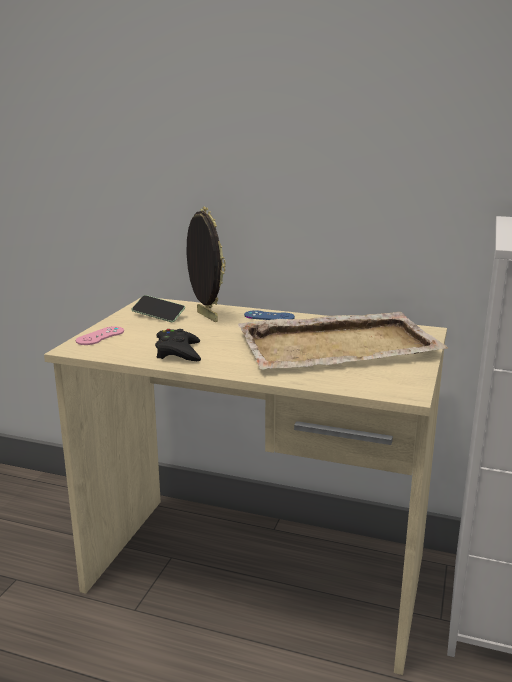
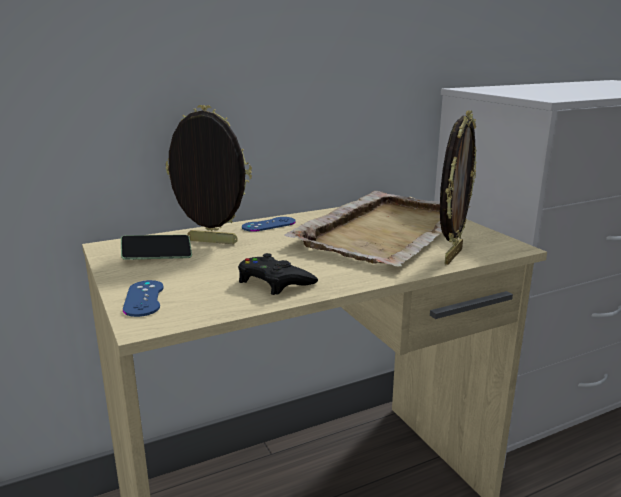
camera: 45 degrees left, 0 degrees up
(100, 336) = (144, 298): pink game controller -> blue game controller
(335, 379) = (451, 255): none -> picture frame

